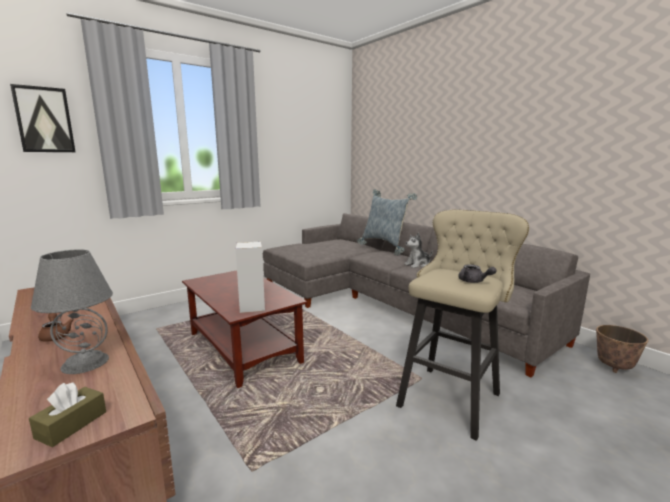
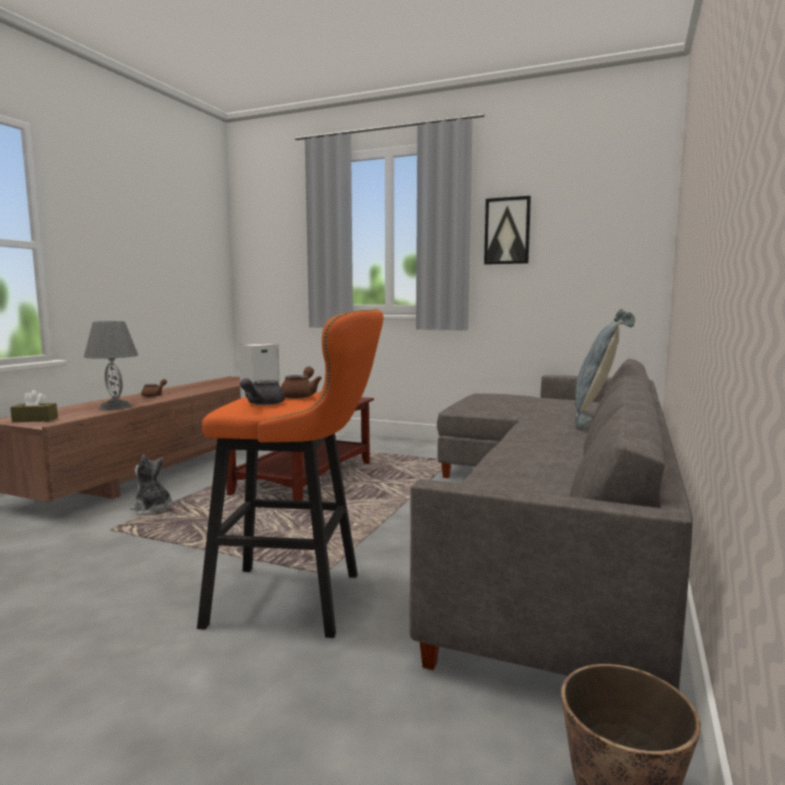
camera: 60 degrees right, 5 degrees down
(44, 120) = (281, 235): picture -> picture (507, 231)
(418, 265) = (553, 443): plush toy -> plush toy (153, 509)
(445, 271) = (300, 396): none -> brown teapot
(453, 393) = (304, 600): beige stool -> orange stool

